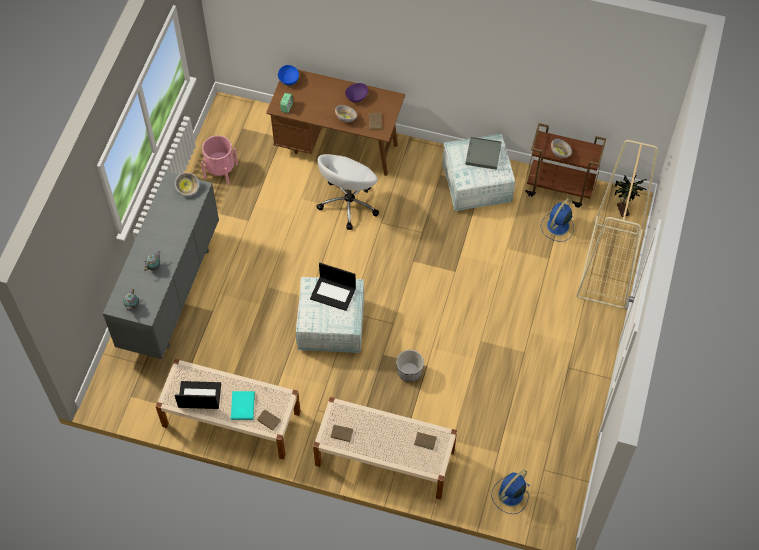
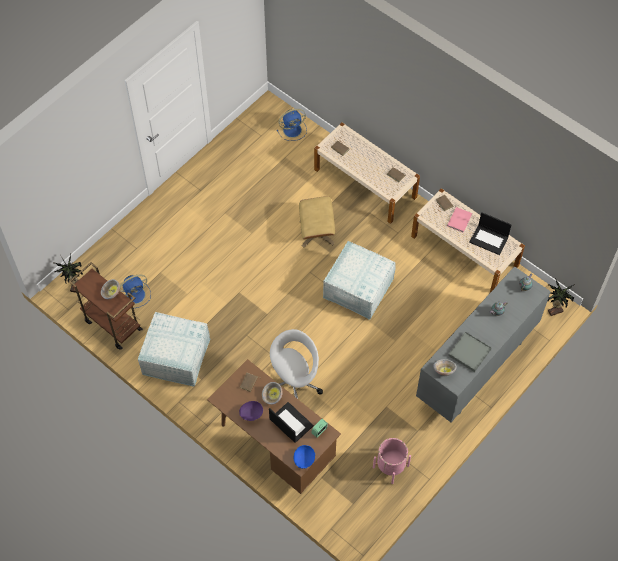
camera: 155 degrees left, 0 degrees up
(105, 389) = (554, 310): none -> potted plant
(242, 406) = (460, 220): turquoise book -> pink book
(333, 293) = (352, 276): laptop -> laptop (290, 422)
(409, 372) = (317, 232): planter -> beige ottoman
(483, 154) = (166, 343): grey tray -> grey tray (469, 353)
(609, 265) = (118, 248): beige clothes rack -> none

